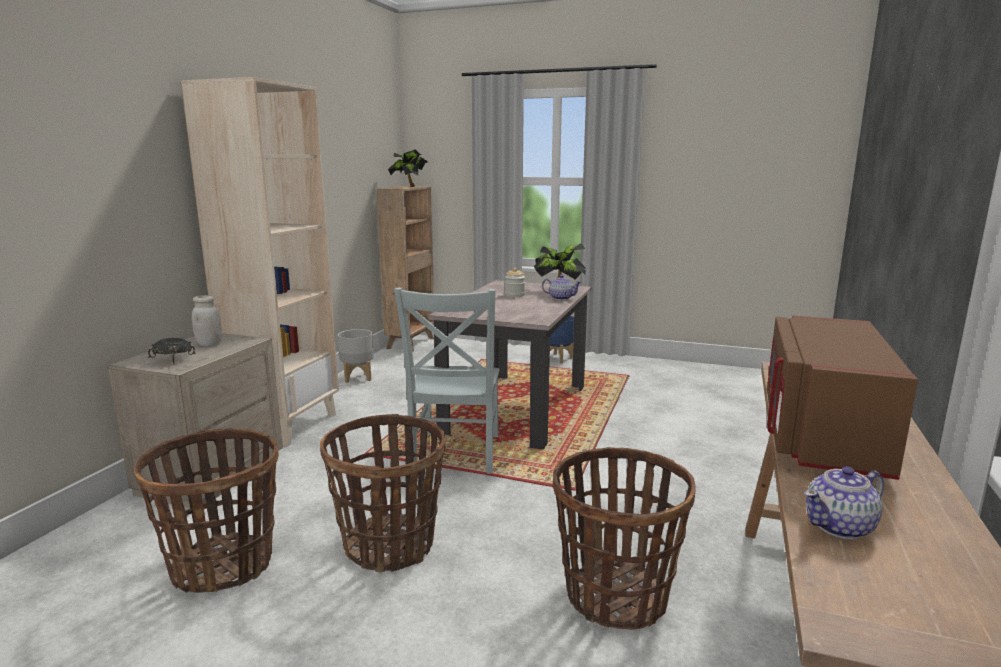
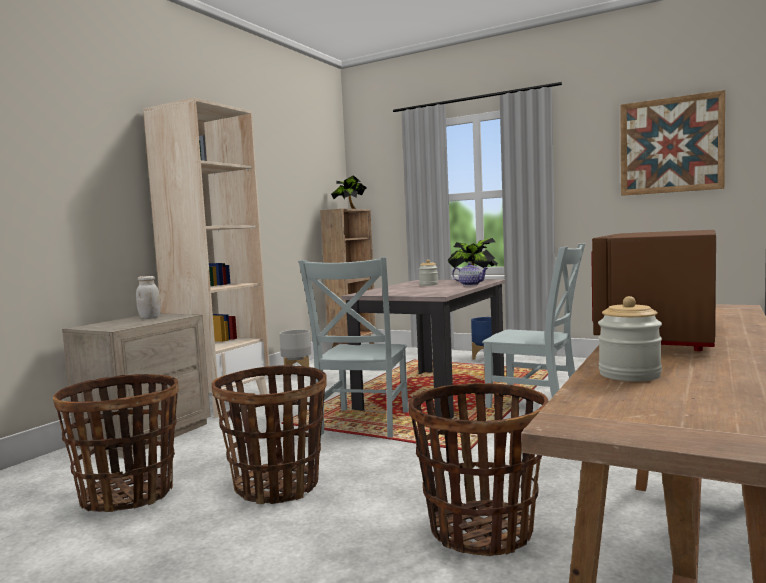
camera: 10 degrees right, 10 degrees down
(173, 360) = (114, 325): black bowl -> none
(626, 423) = (537, 404): none -> grey chair
(762, 146) = (670, 145): none -> picture
(840, 526) = (629, 375): teapot -> jar

